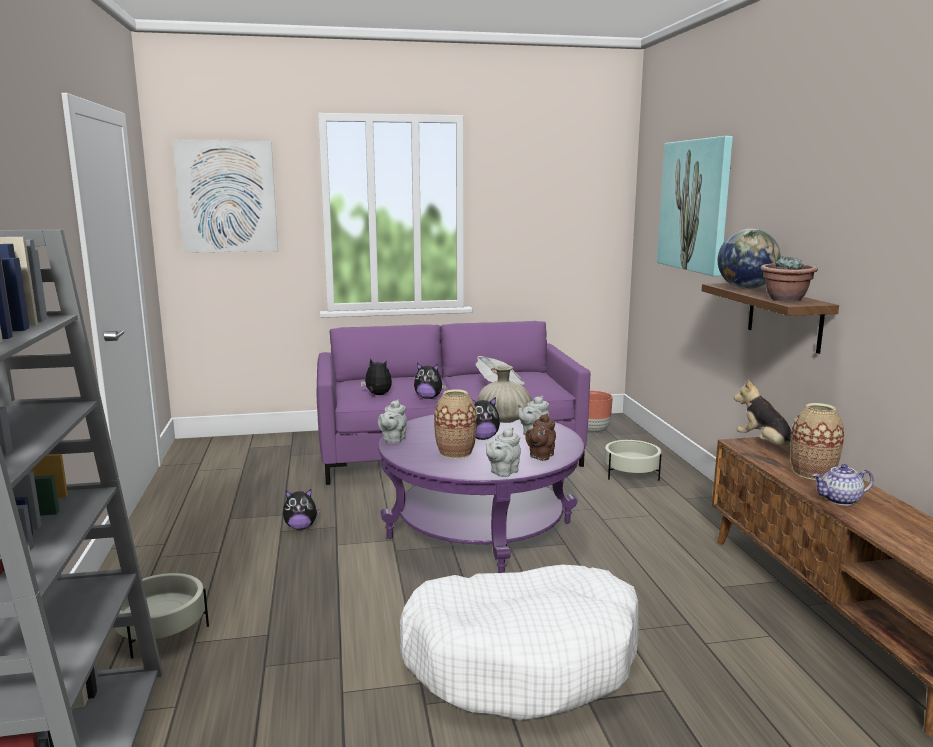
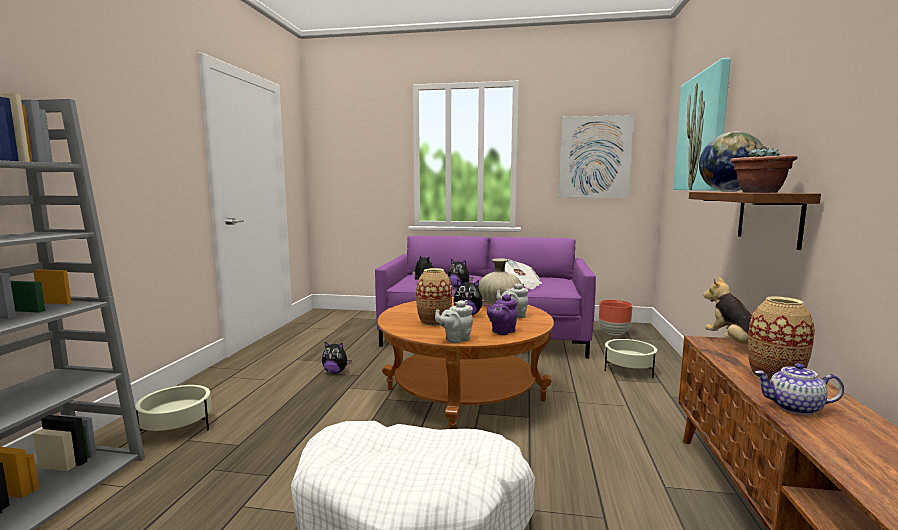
camera: 20 degrees right, 5 degrees down
(227, 197) = (352, 144): picture -> picture (595, 157)
(393, 440) = (398, 309): grey teapot -> none
(480, 530) = (464, 394): purple coffee table -> brown coffee table
(540, 456) = (501, 332): brown teapot -> purple teapot

